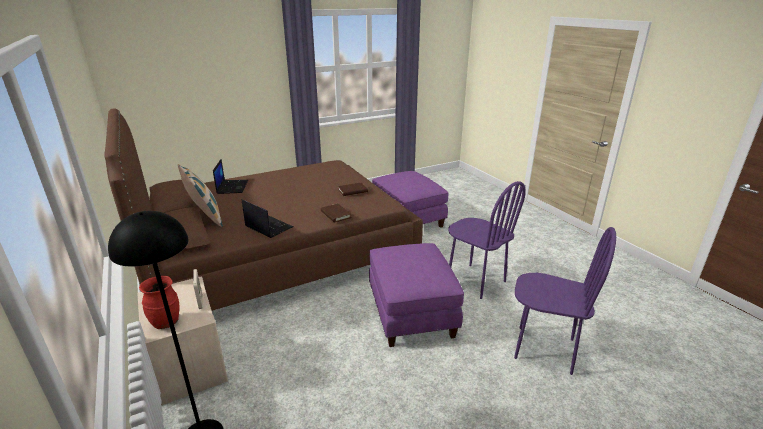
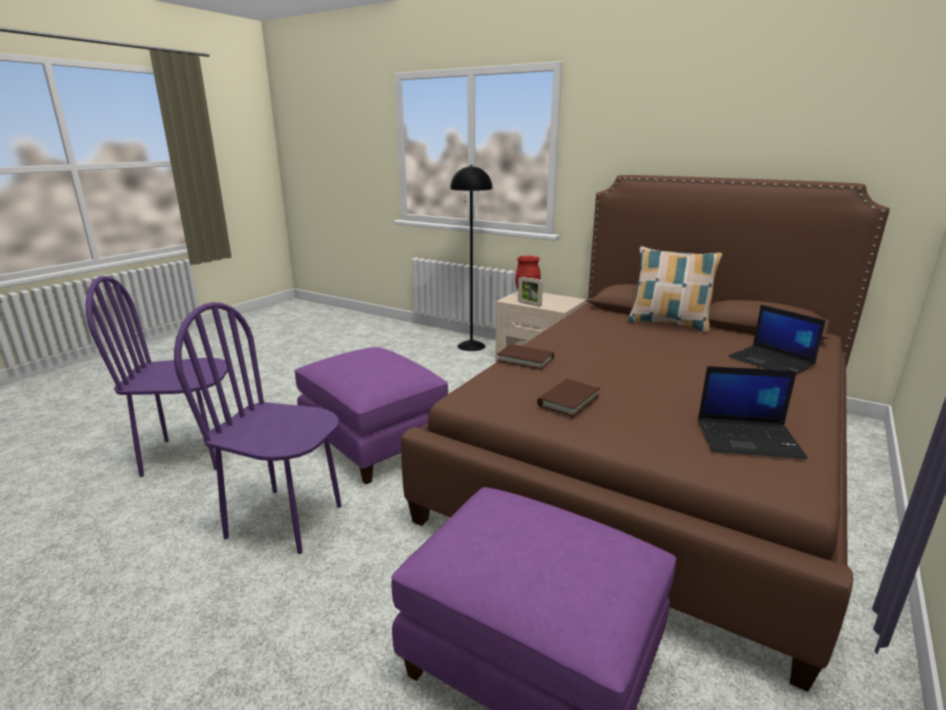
camera: 150 degrees right, 5 degrees down
(268, 227) = (579, 331): laptop -> laptop (749, 438)

